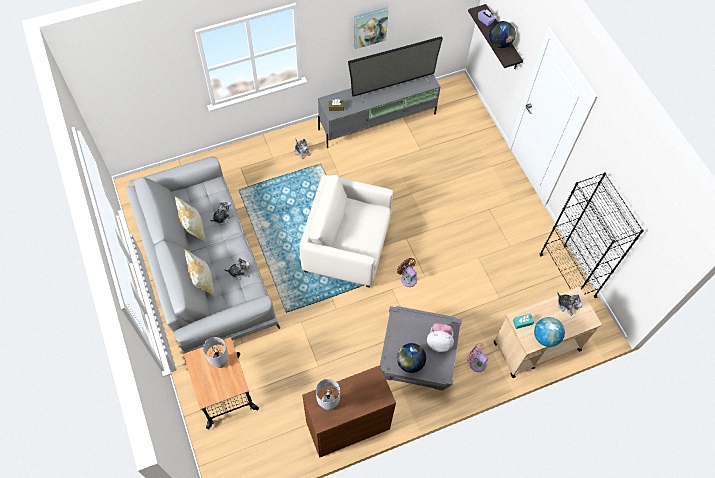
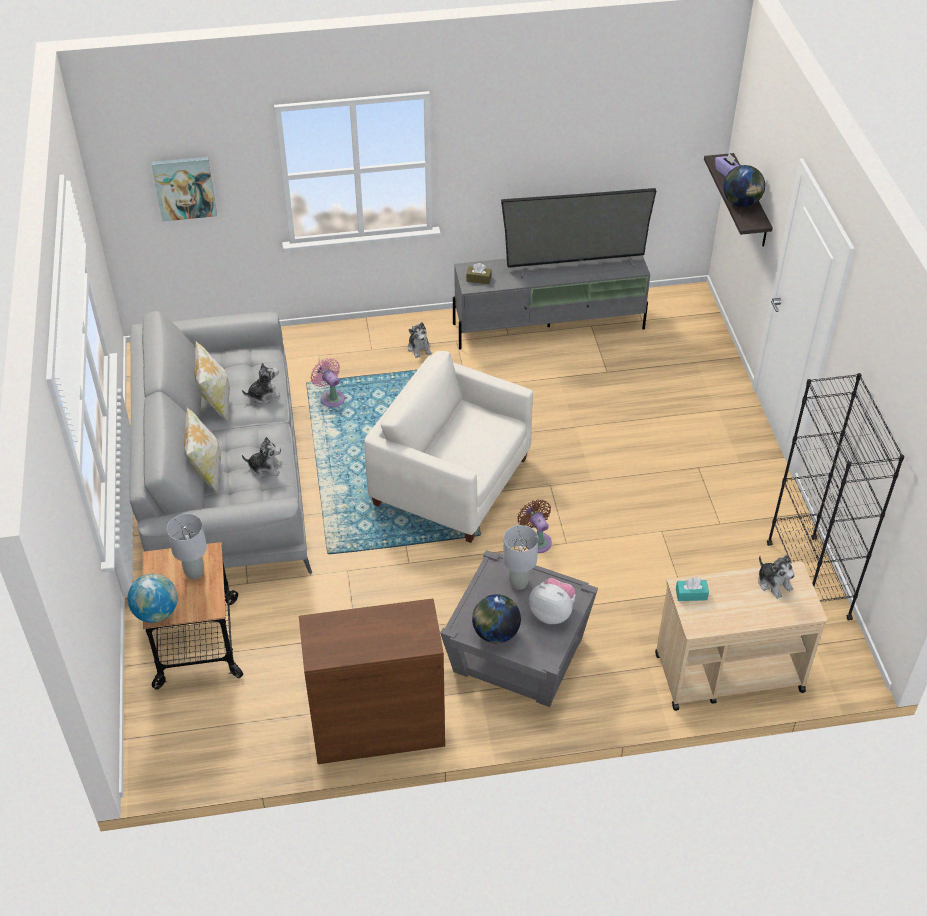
camera: 15 degrees right, 15 degrees down
(328, 405) = (335, 636): grey table lamp -> grey table lamp (518, 583)
(370, 27) = (545, 160): picture -> picture (184, 188)
(476, 362) = (617, 677): pink fan -> pink fan (331, 397)
(545, 337) = (725, 621): globe -> globe (156, 612)

